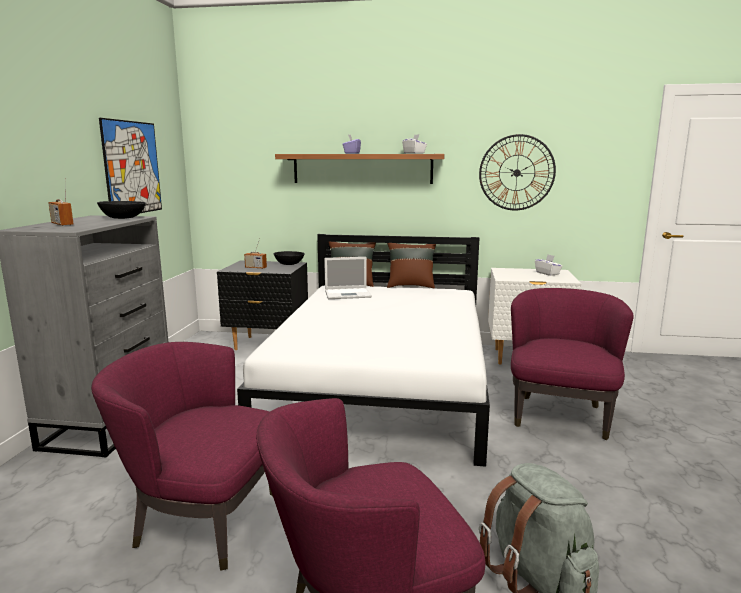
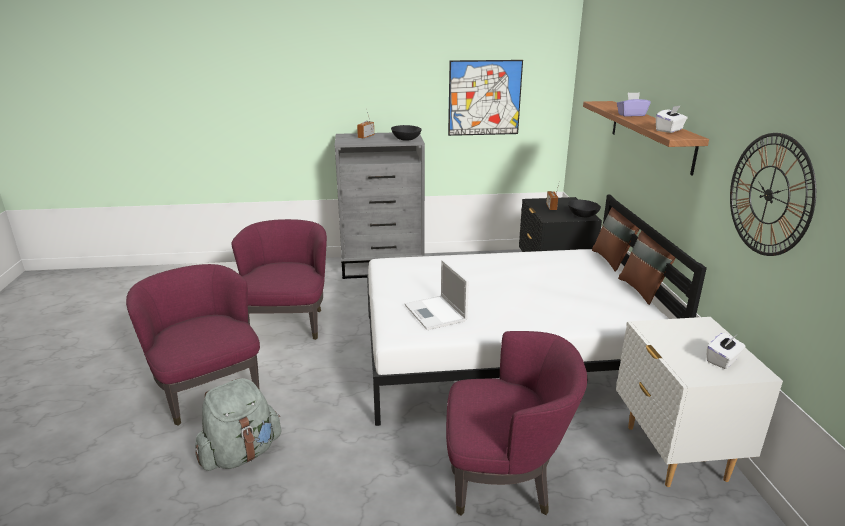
camera: 75 degrees right, 10 degrees up
(348, 294) = (568, 264): laptop -> laptop (436, 313)

